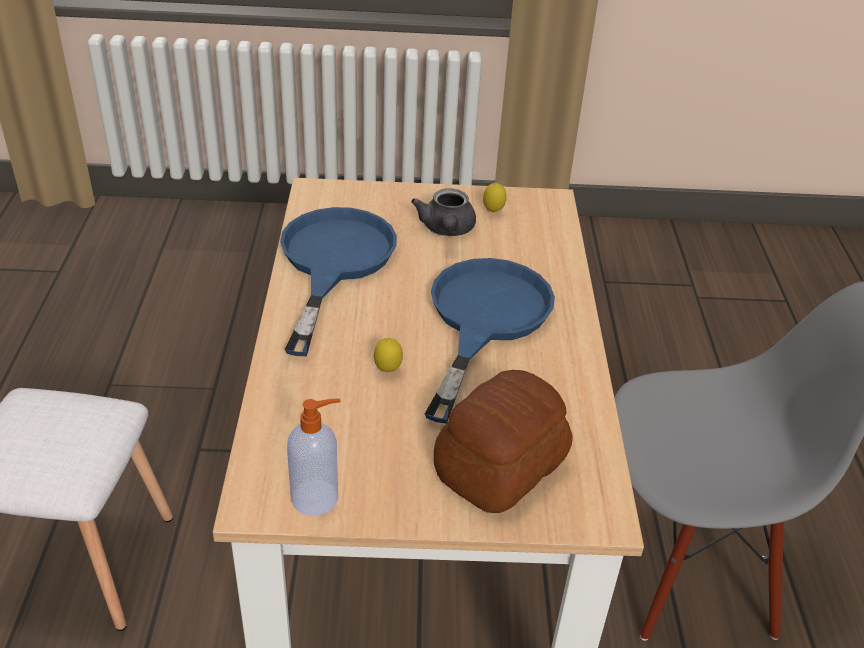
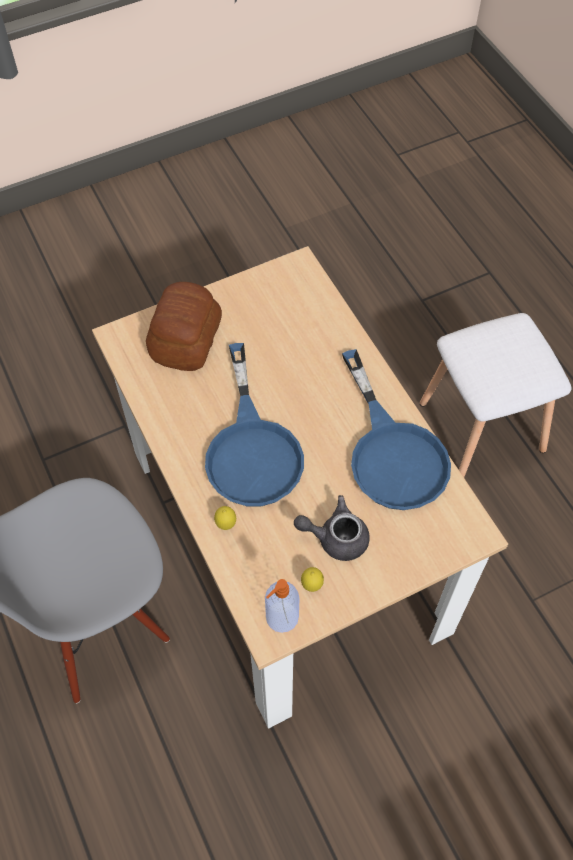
camera: 155 degrees right, 20 degrees up
(316, 497) = (271, 281): soap dispenser -> soap dispenser (281, 618)
(387, 370) = (288, 375): lemon -> lemon (226, 524)
(446, 230) = (335, 537): grey teapot -> grey teapot turned 60 degrees counterclockwise

